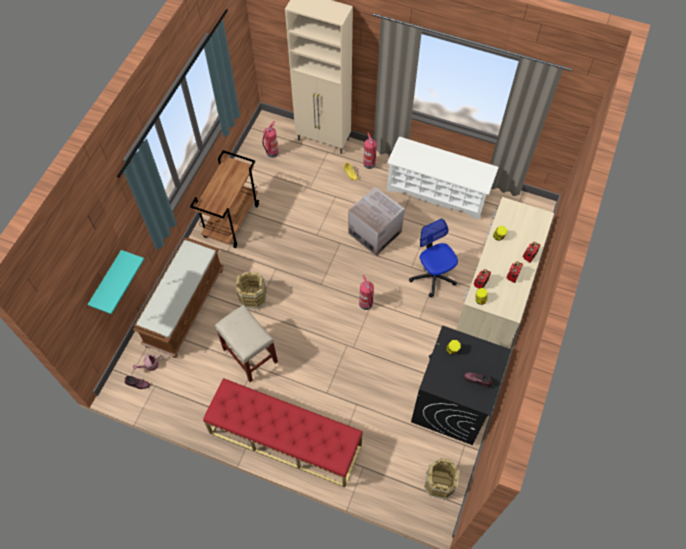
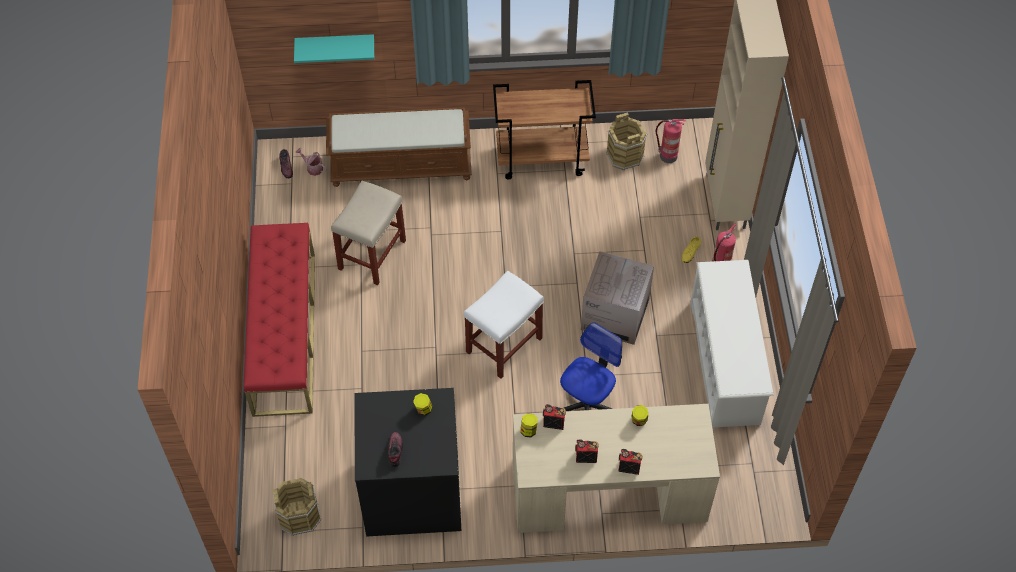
camera: 65 degrees right, 5 degrees down
(253, 297) = (449, 225): brown bucket -> brown bucket (625, 155)
(366, 304) = (503, 346): fire extinguisher -> white stool

